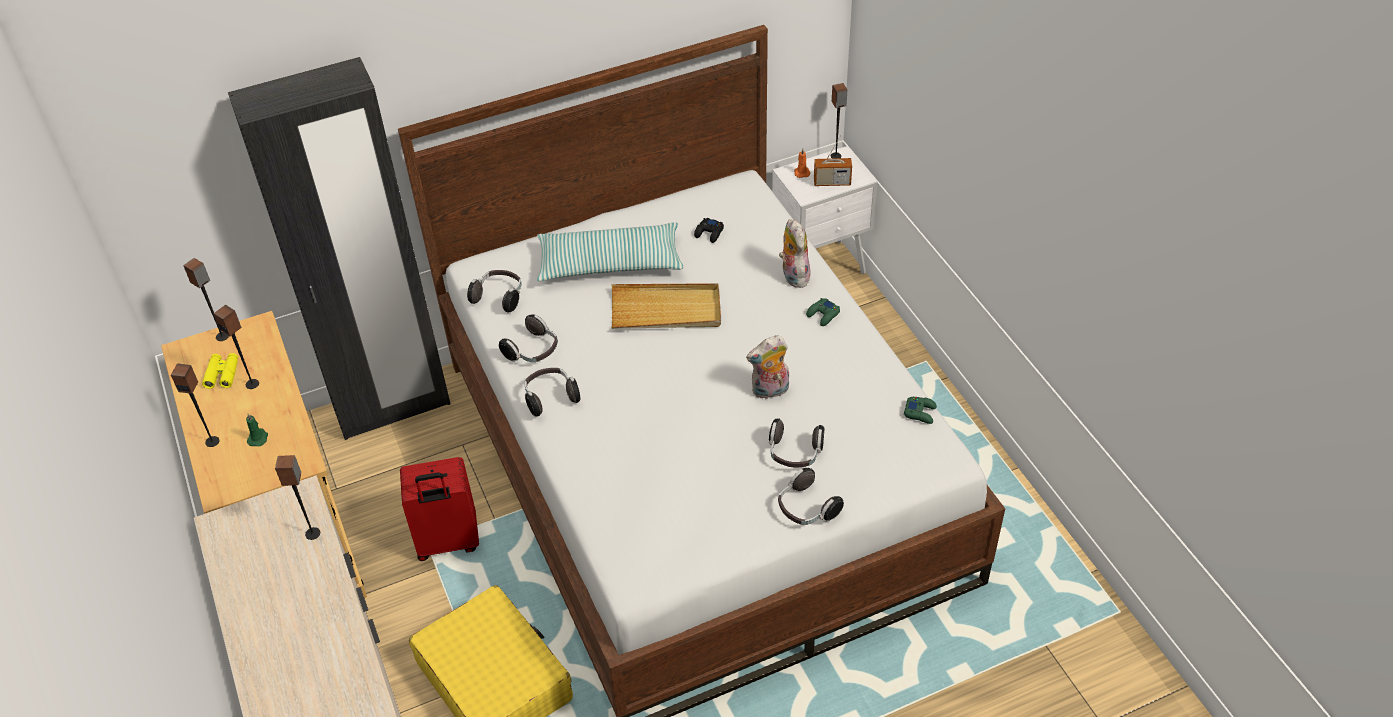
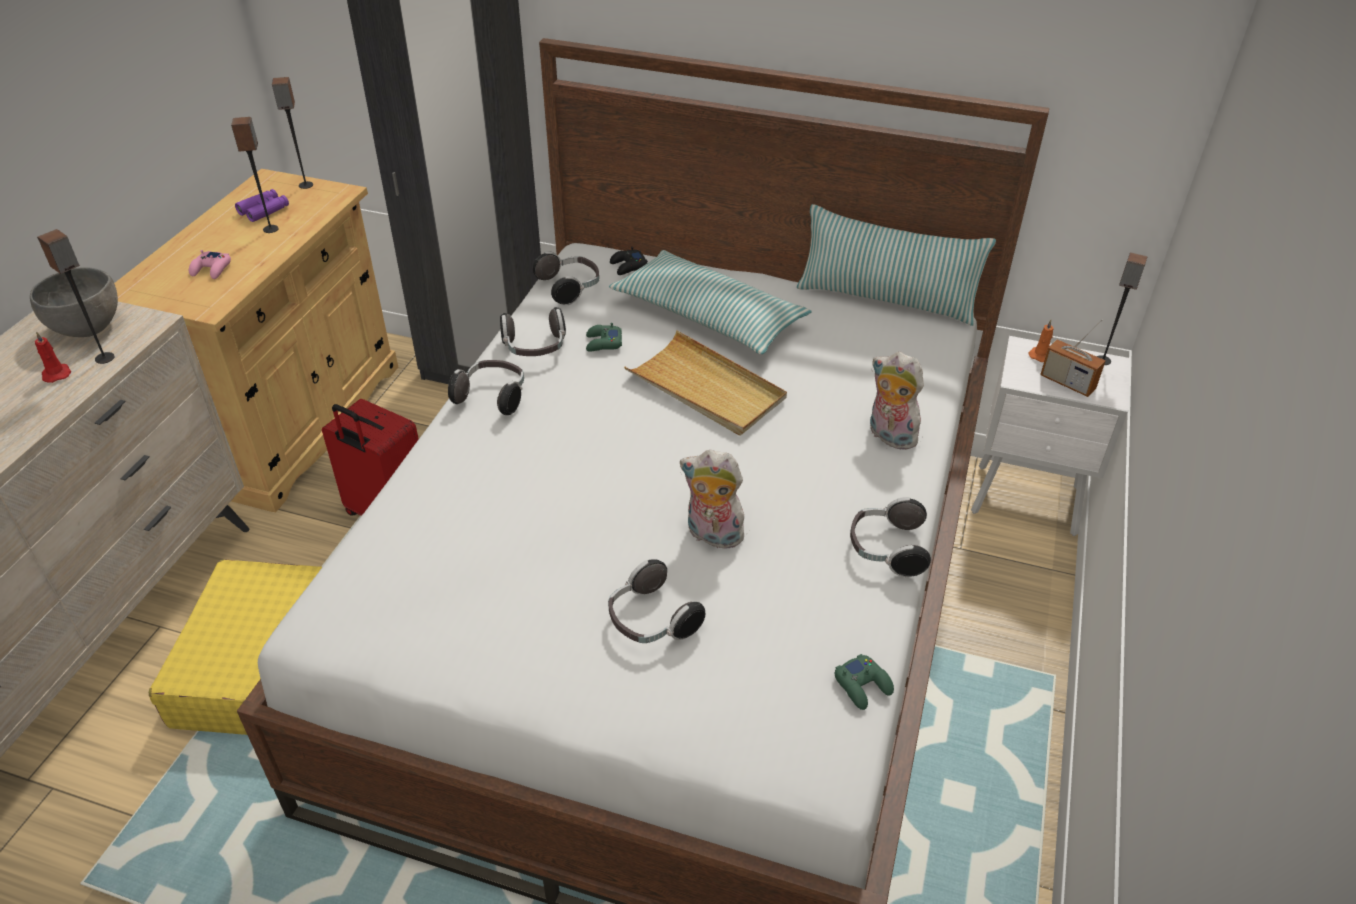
camera: 40 degrees right, 5 degrees down
(212, 441) = (182, 252): speaker -> none
(222, 374) = (264, 210): yellow binoculars -> purple binoculars
(258, 438) = (211, 269): green candle -> pink game controller
(264, 525) = (88, 327): none -> grey bowl
(297, 564) = (56, 373): none -> red candle
(697, 188) = (886, 300): none -> pillow
(709, 233) = (845, 345): black game controller -> black game controller (628, 266)
(793, 275) = (888, 436): plush toy -> plush toy turned 75 degrees counterclockwise
(806, 509) = (583, 693): headphones -> headphones (886, 549)
(823, 315) = (874, 496): green game controller -> green game controller (603, 343)

